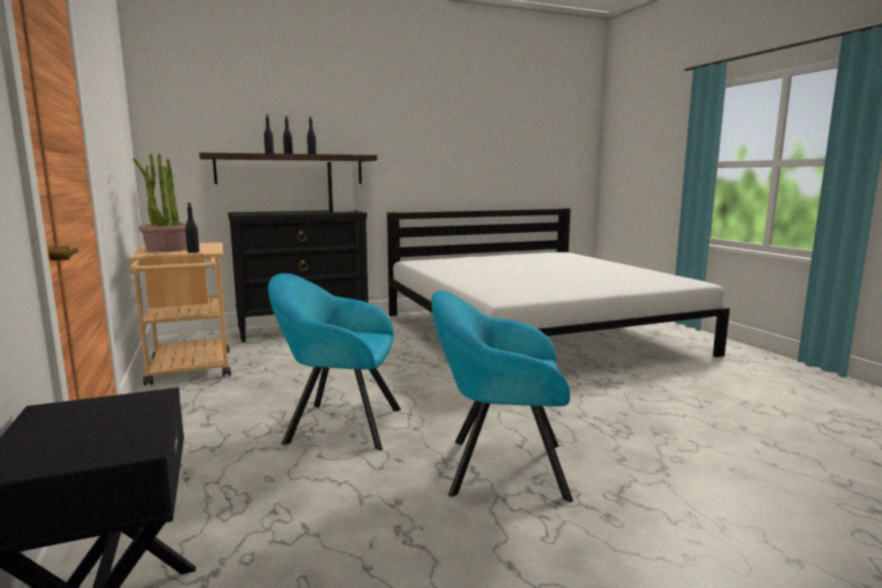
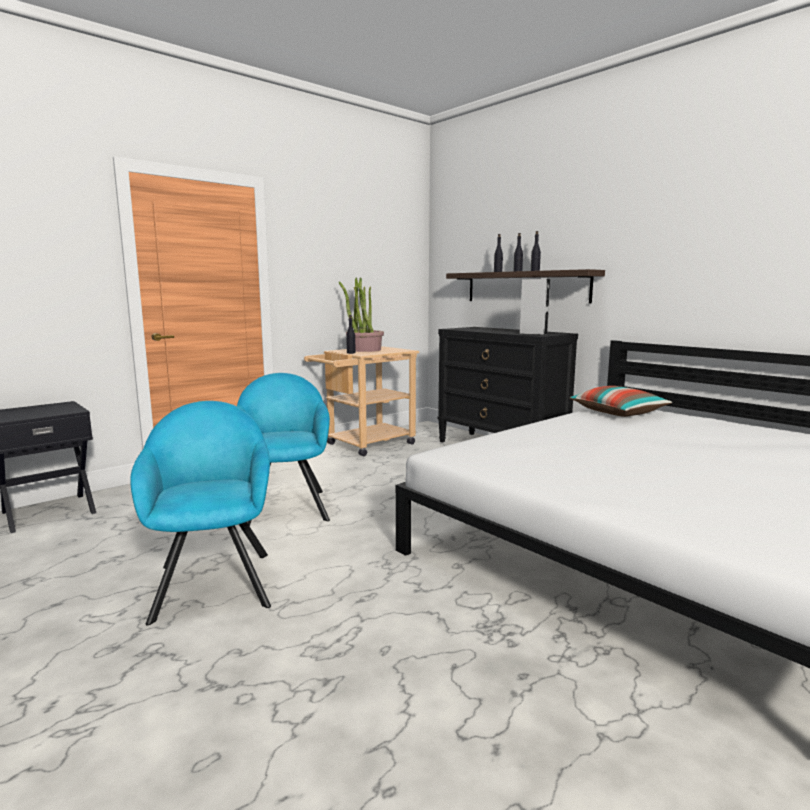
camera: 70 degrees right, 0 degrees up
(433, 263) = (618, 413): none -> pillow

